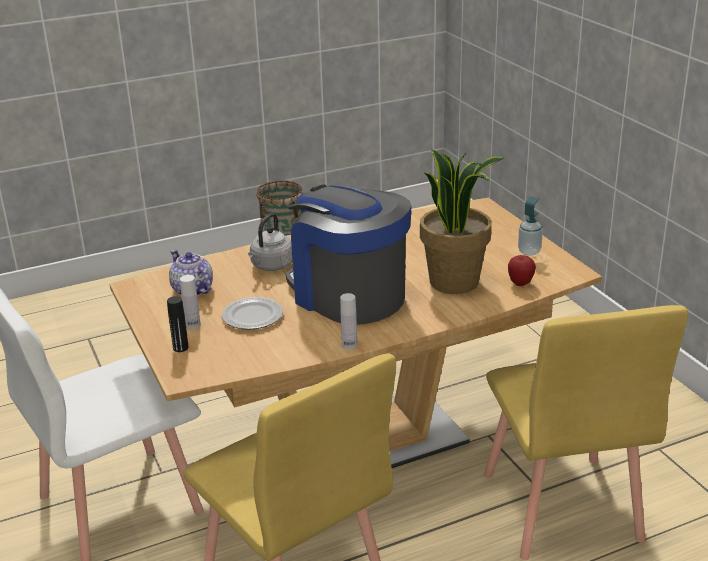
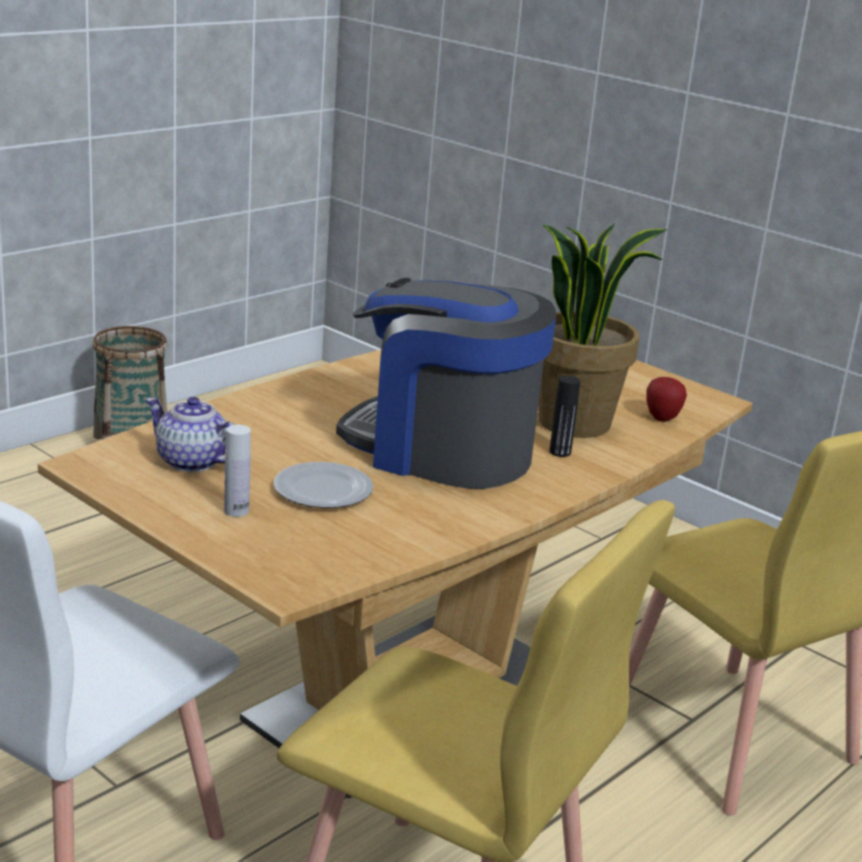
camera: 25 degrees left, 5 degrees down
(180, 348) = (245, 545): black bottle -> black bottle (560, 452)
(271, 266) = (290, 420): grey kettle -> none
(349, 345) = (503, 515): white bottle -> none
(529, 251) = (637, 379): soap dispenser -> none

